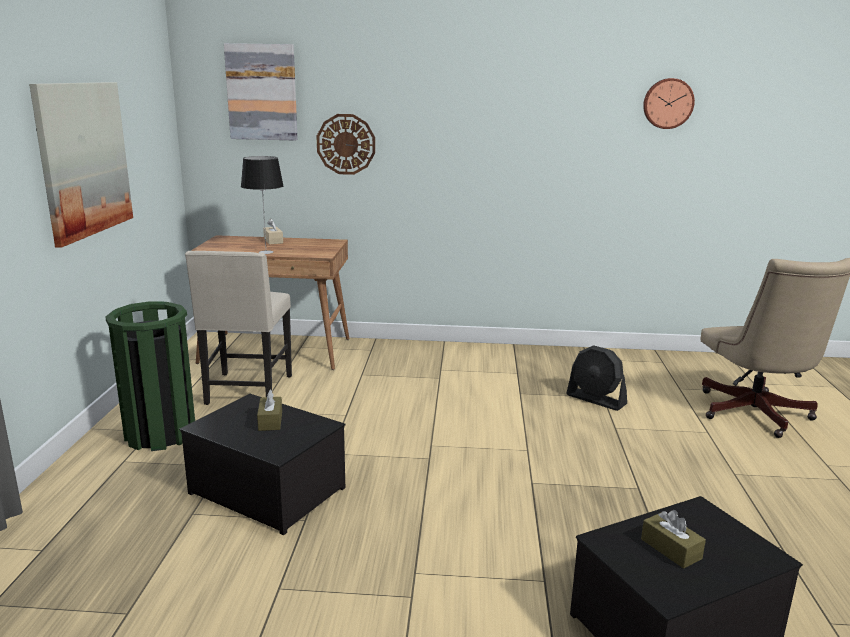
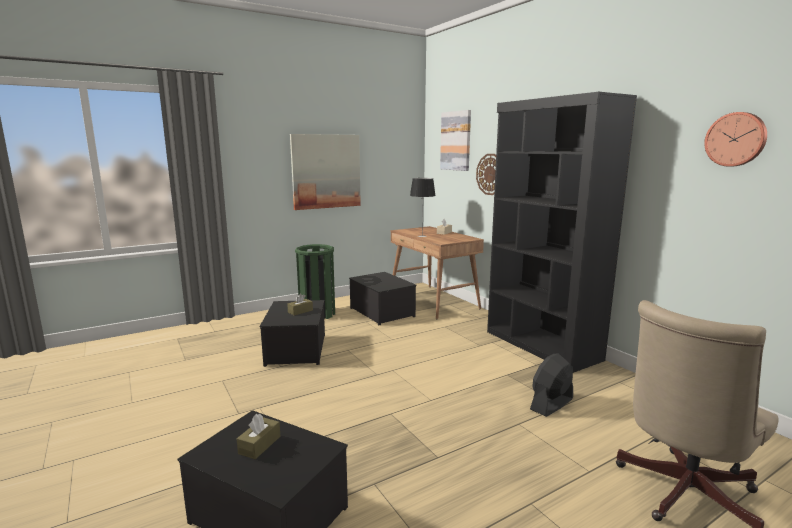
camera: 55 degrees right, 5 degrees down
(247, 391) = (381, 312): beige chair -> storage box
(482, 354) = (541, 346): none -> black bookcase
(596, 400) = (551, 404): black fan -> black fan turned 45 degrees clockwise

